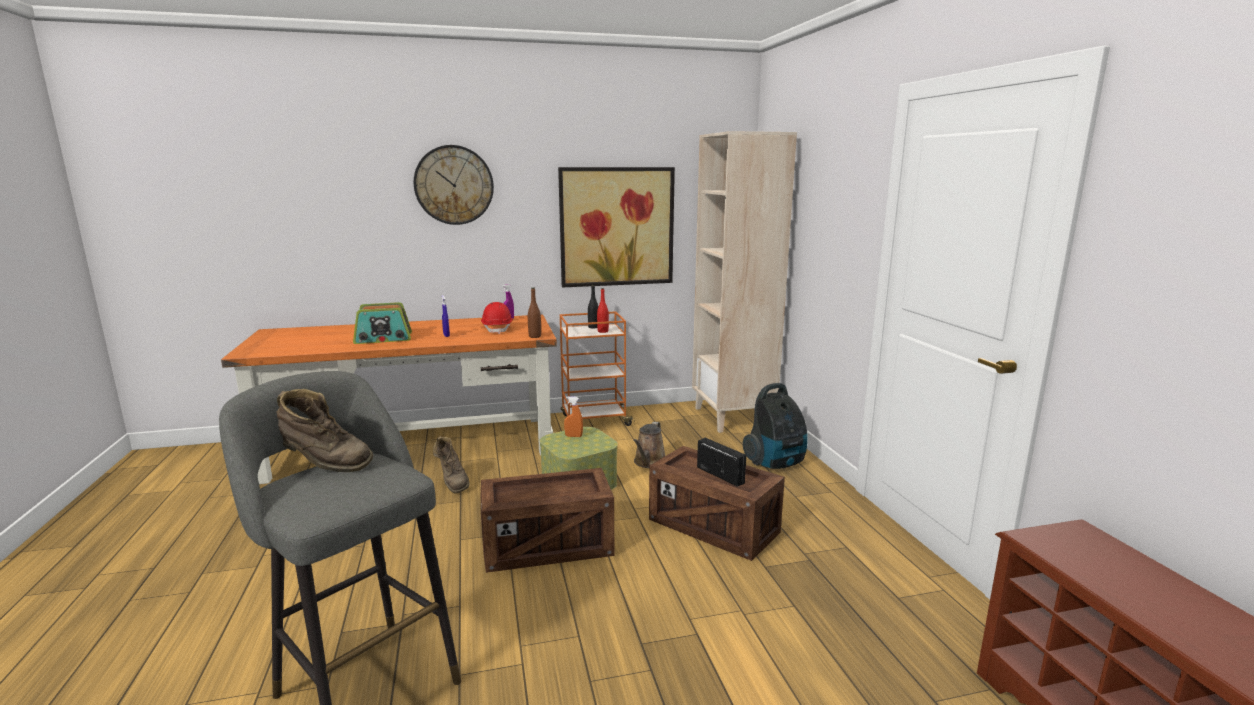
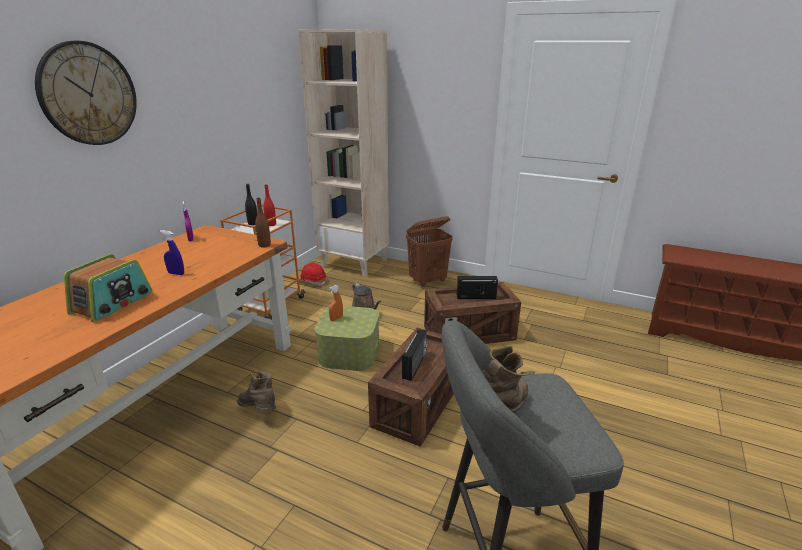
camera: 50 degrees left, 10 degrees up
(453, 483) = (259, 411): brown boot -> brown boot turned 150 degrees counterclockwise
(497, 329) = (208, 250): red hard hat -> red hard hat (312, 281)
(537, 491) = (415, 365): none -> radio
(616, 227) = (244, 123): picture -> none
(776, 463) = (428, 281): vacuum cleaner -> brown laundry basket

